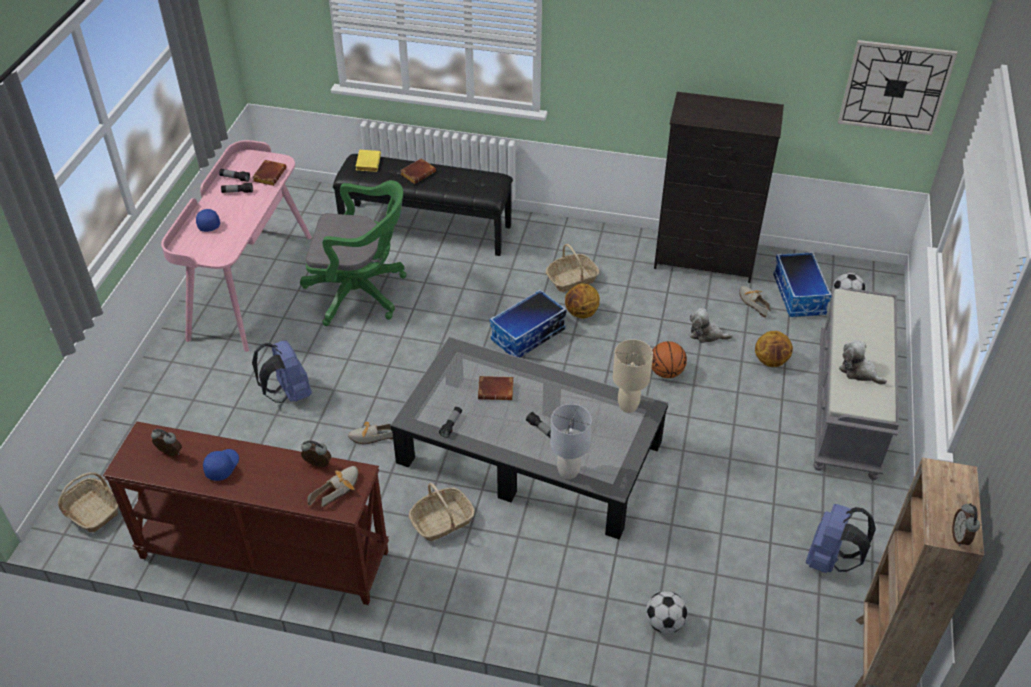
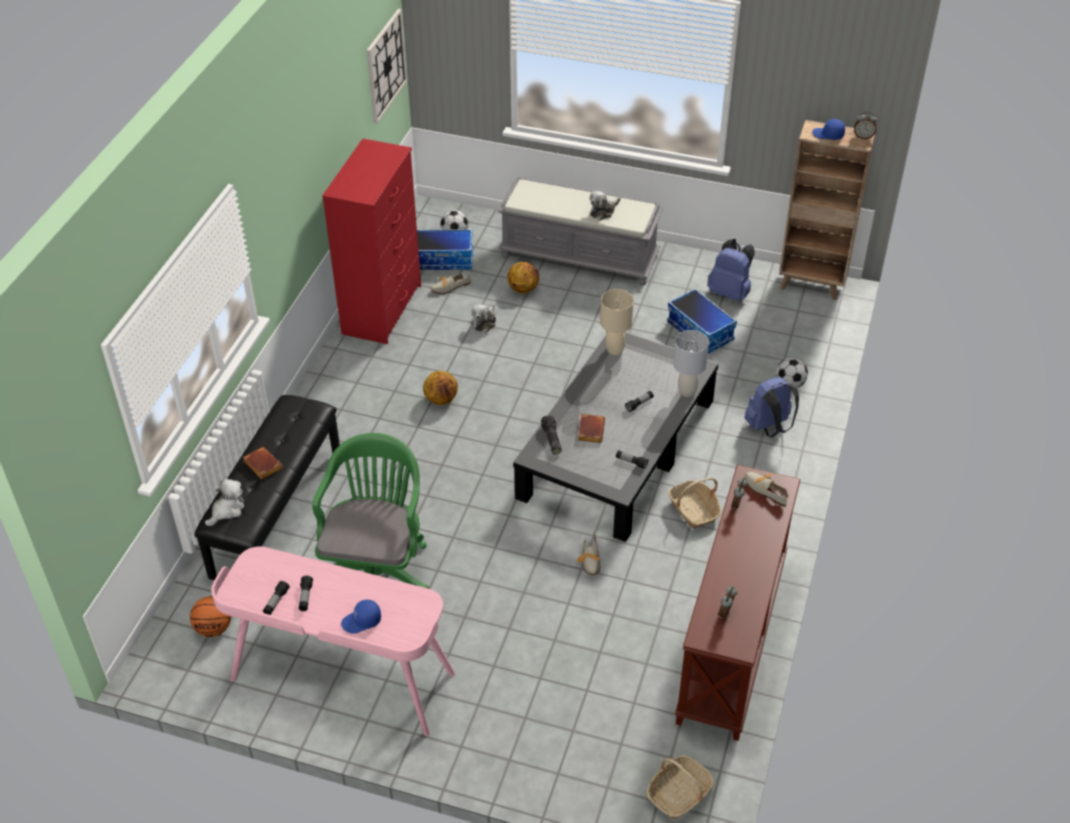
camera: 85 degrees left, 0 degrees up
(221, 466) = (741, 571): blue cap -> blue cap (828, 135)
(269, 175) = (278, 569): brown book -> none
(288, 393) = (525, 631): blue backpack -> blue backpack (769, 427)
(367, 163) = (227, 510): yellow book -> plush toy
(480, 361) = (551, 439): none -> flashlight
(528, 336) = (467, 440): storage box -> storage box (701, 331)
(572, 279) = (390, 402): basket -> none
(666, 372) = (528, 352): basketball -> basketball (214, 628)
(705, 260) = (383, 309): black dresser -> red dresser

